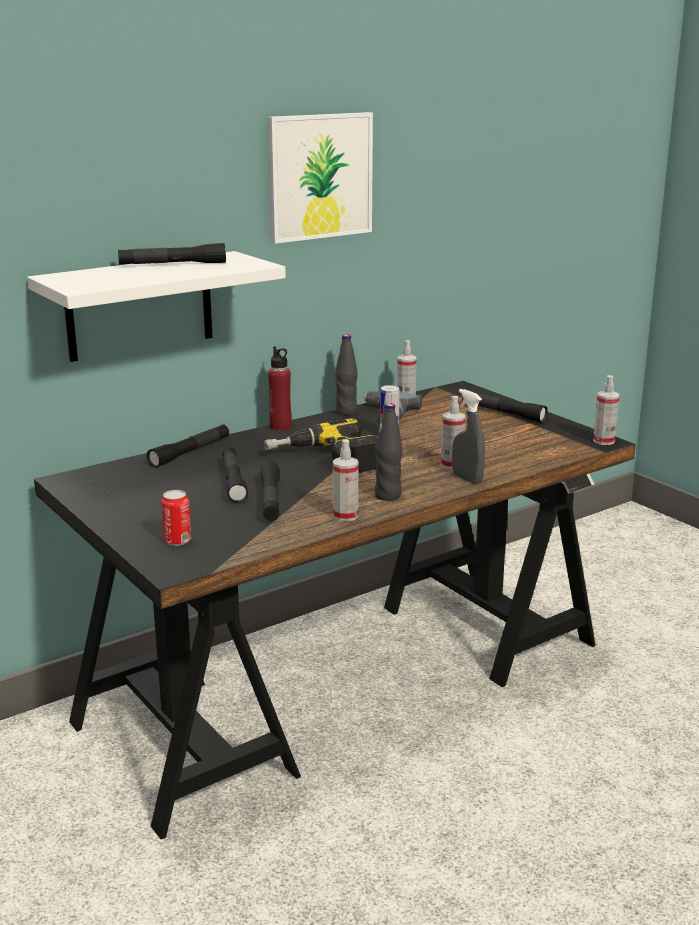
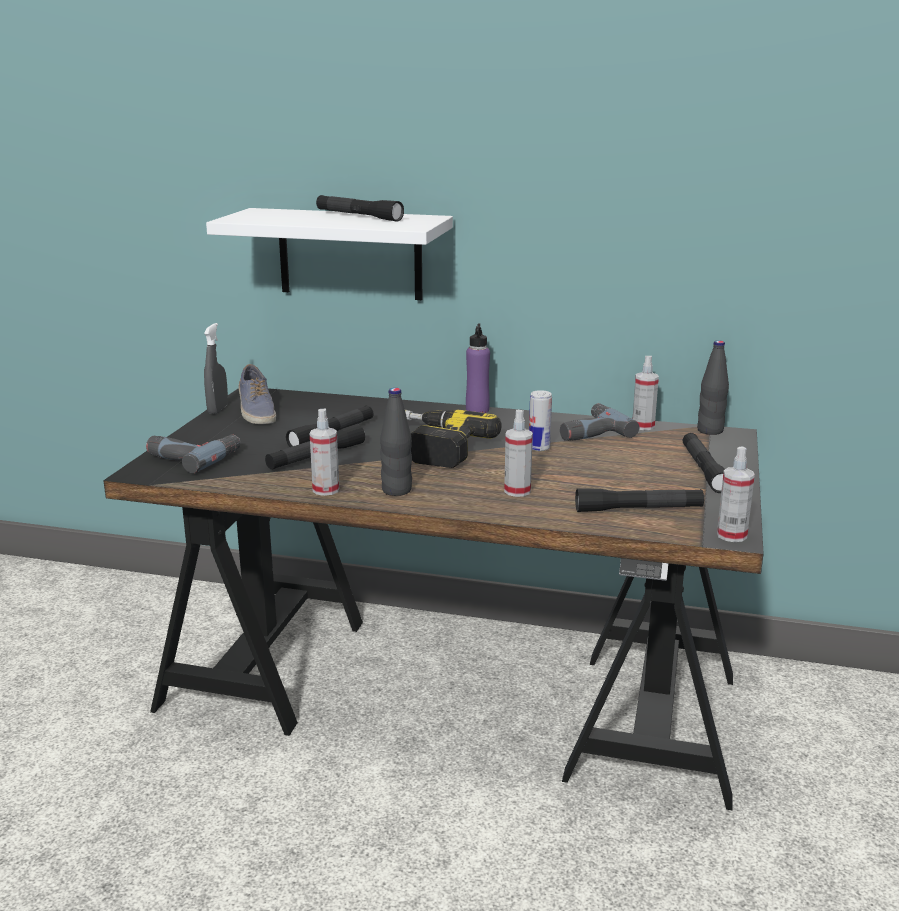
camera: 50 degrees right, 0 degrees up
(118, 491) = (256, 411): none -> shoe
(177, 541) = (193, 456): can -> power drill
(190, 452) = (366, 404): black flashlight -> black flashlight (638, 509)
(280, 427) = (477, 410): red bottle -> purple bottle
(320, 176) = (562, 148): picture -> none
(346, 412) = (562, 417): black bottle -> black bottle (710, 431)
(467, 479) = (494, 507): grey spray bottle -> grey spray bottle (218, 409)

